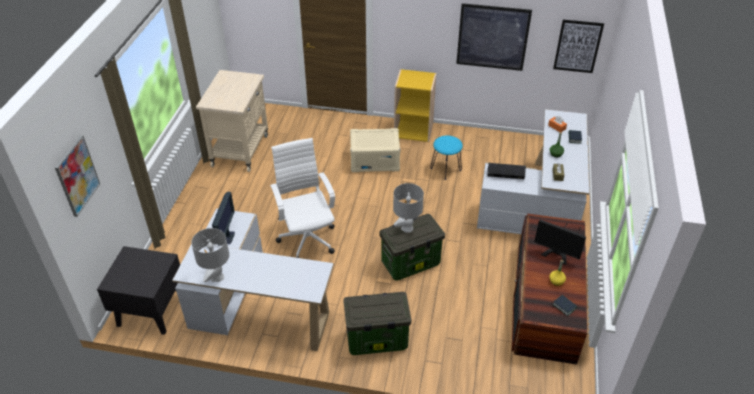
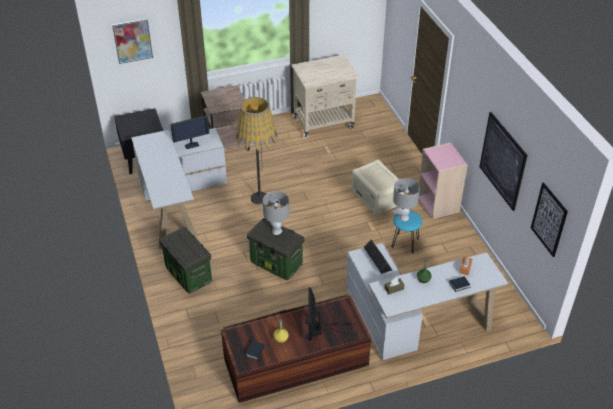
camera: 60 degrees right, 0 degrees up
(198, 229) = (228, 143): none -> brown cart
(217, 277) = (145, 154): grey table lamp -> grey table lamp (403, 217)
(307, 238) = (259, 198): white office chair -> floor lamp
(414, 130) = (438, 204): yellow bookcase -> pink bookcase

